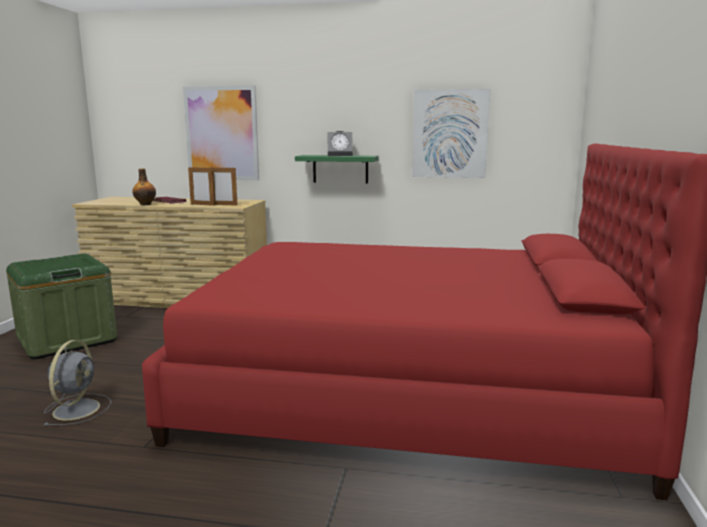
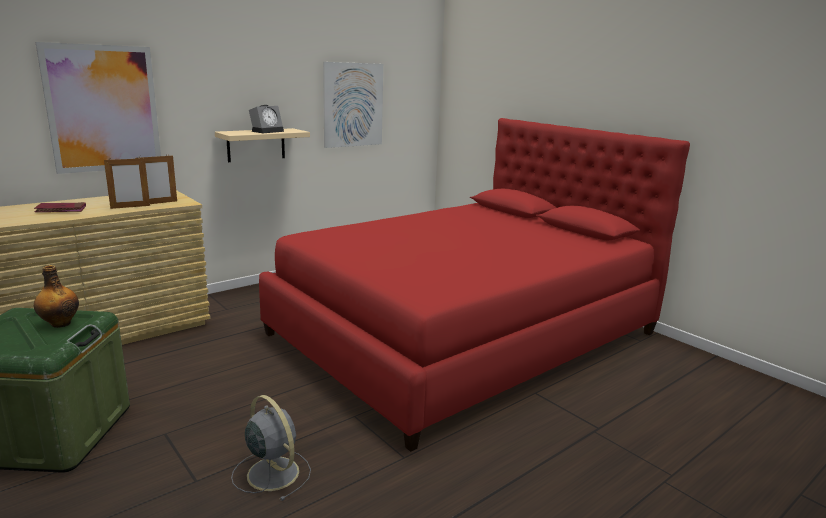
camera: 50 degrees left, 5 degrees up
(145, 204) = (45, 219): bottle -> bottle (60, 323)
(340, 169) = (256, 145): green shelf -> beige shelf

